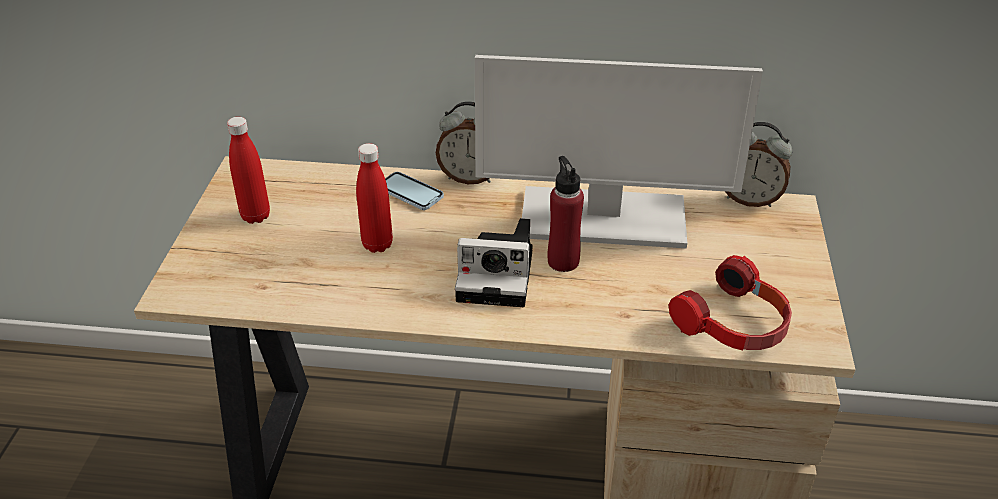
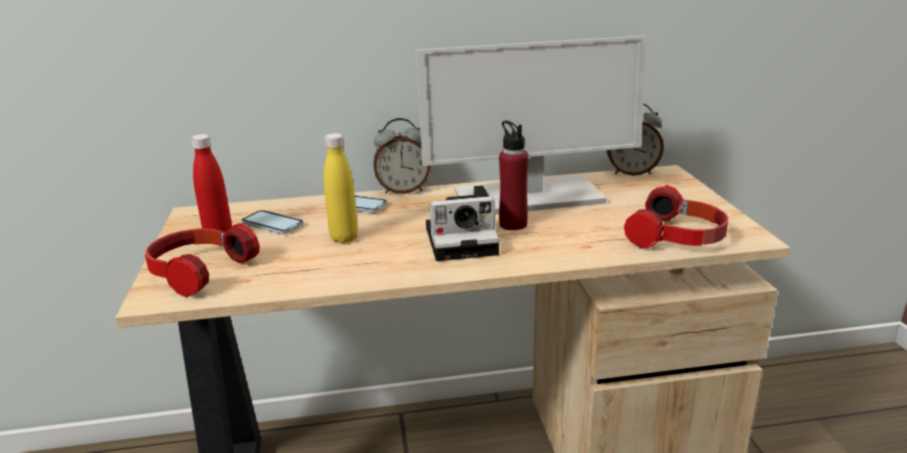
camera: 15 degrees left, 15 degrees down
(222, 263) = (198, 271): none -> headphones
(314, 206) = (272, 224): none -> phone
(377, 245) = (344, 238): red bottle -> yellow bottle

